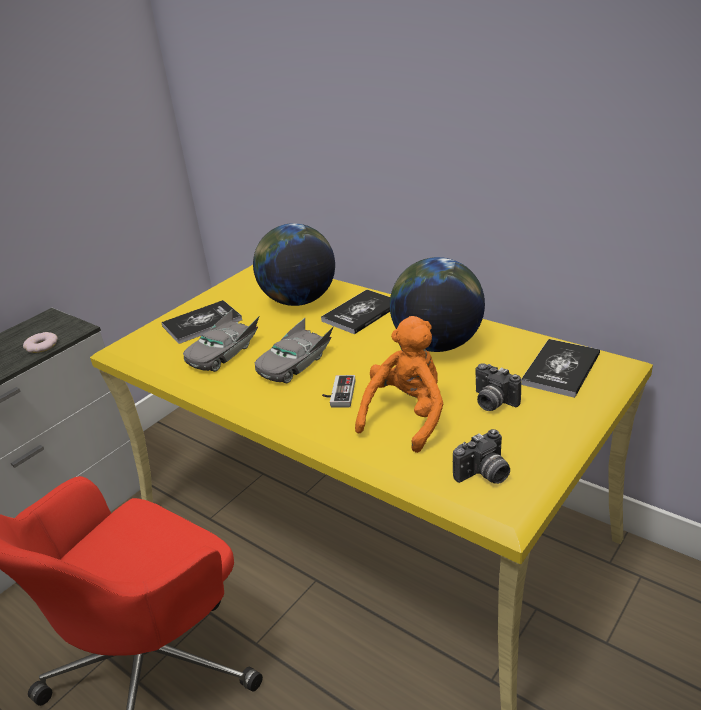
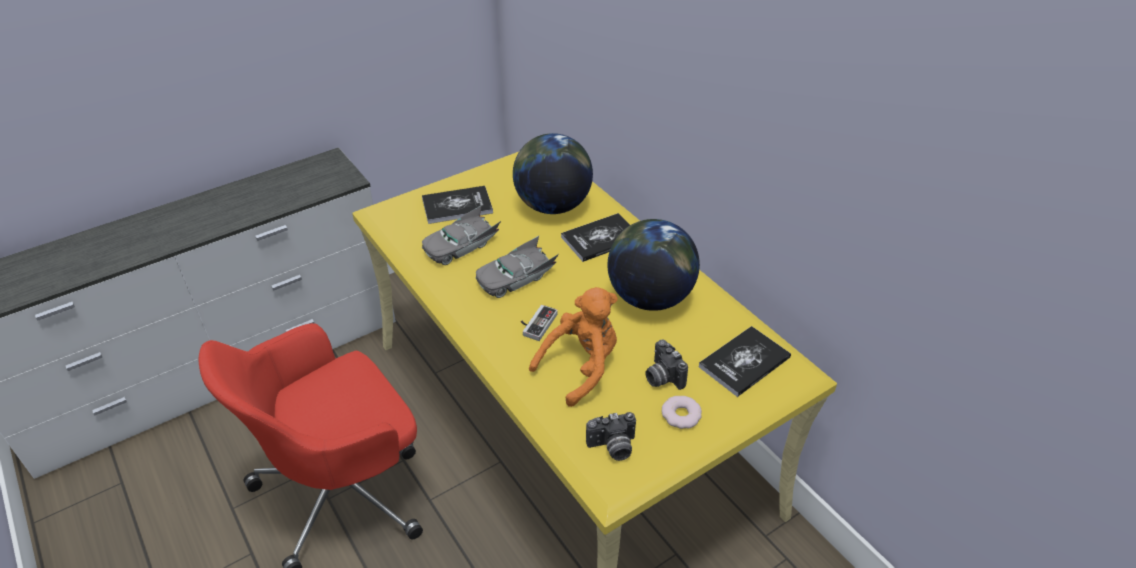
camera: 15 degrees right, 10 degrees up
(42, 346) = (315, 190): donut -> donut (681, 415)

